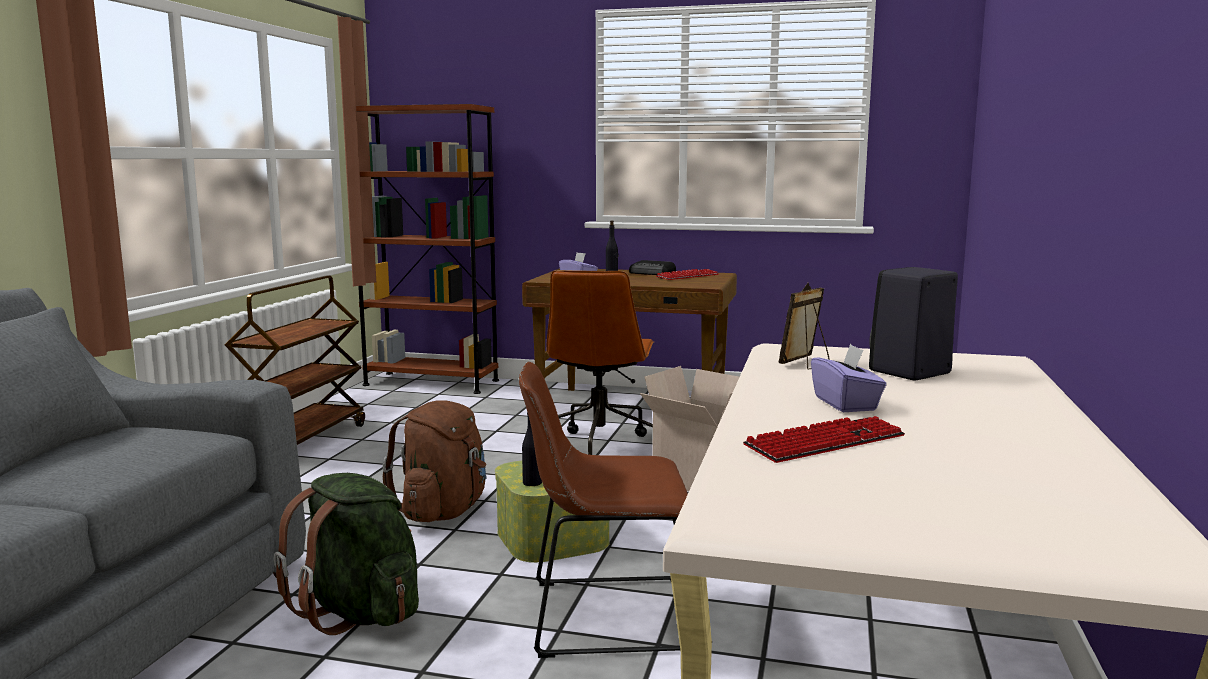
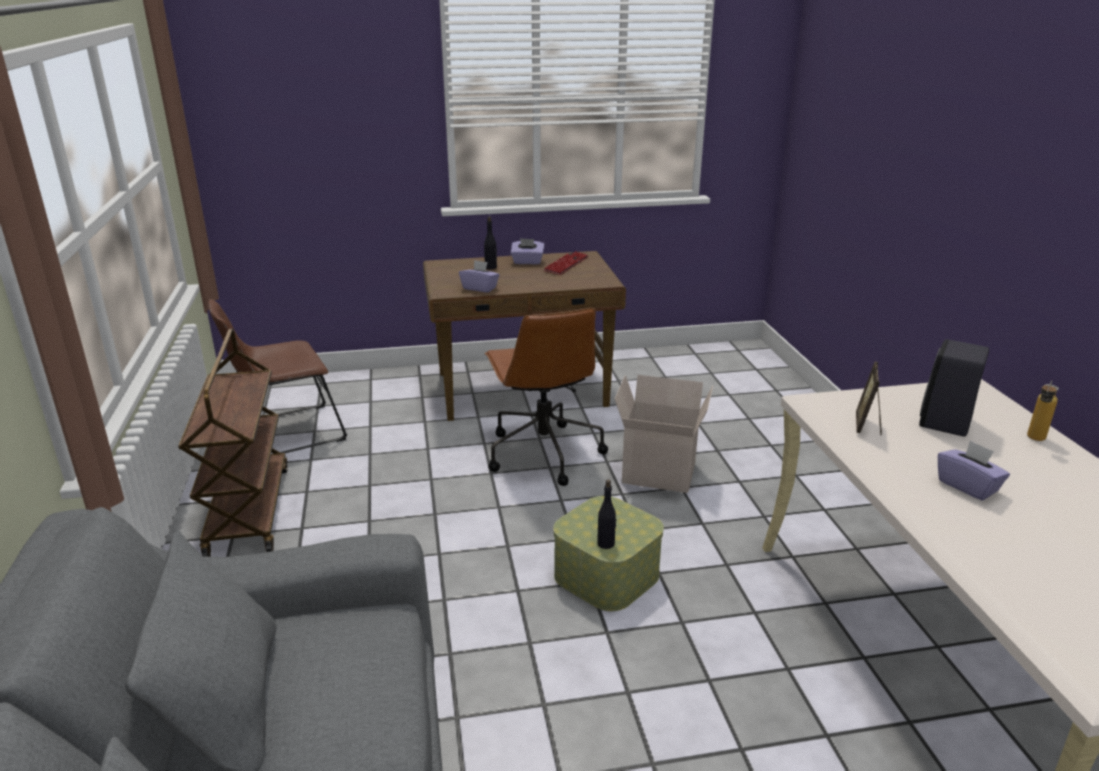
camera: 25 degrees left, 15 degrees up
(359, 612) = (538, 717): green backpack -> none
(431, 383) = (293, 390): brown bookcase -> none
(443, 512) = (486, 571): brown backpack -> none
(607, 615) = (728, 651): brown chair -> brown chair (285, 433)
(652, 273) = (527, 262): radio -> purple tissue box
(825, 442) = (1024, 550): keyboard -> none
(1008, 392) = (1034, 440): none -> bottle

